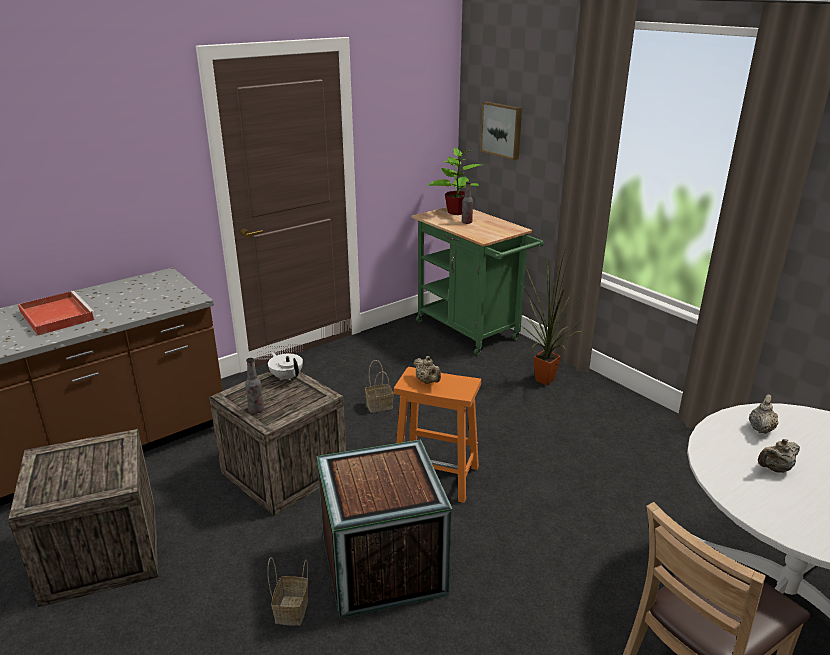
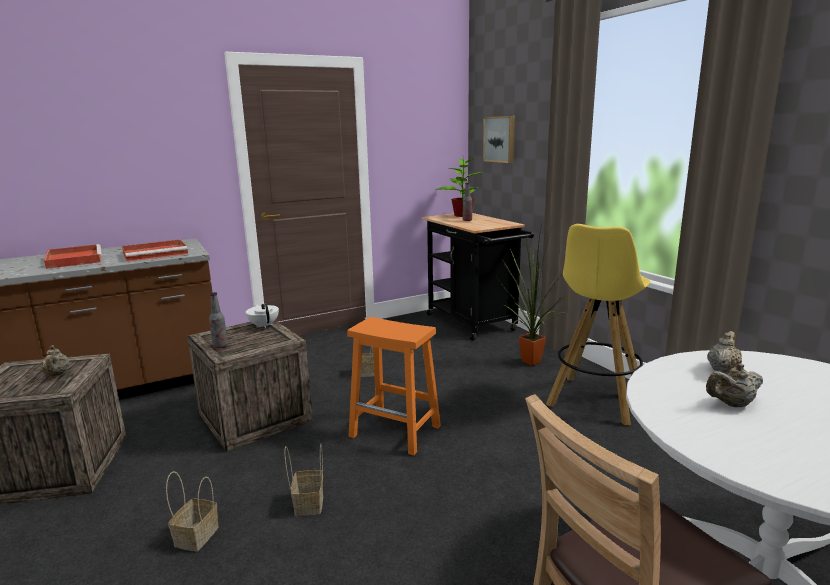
camera: 10 degrees right, 10 degrees down
(149, 300) = (156, 253): none -> red tray
(383, 564) = (308, 503): crate -> basket
(427, 382) = (382, 327): beige teapot -> beige teapot (57, 374)
(472, 332) = (474, 324): green cart -> black cart
(617, 425) = (595, 401): none -> yellow stool

